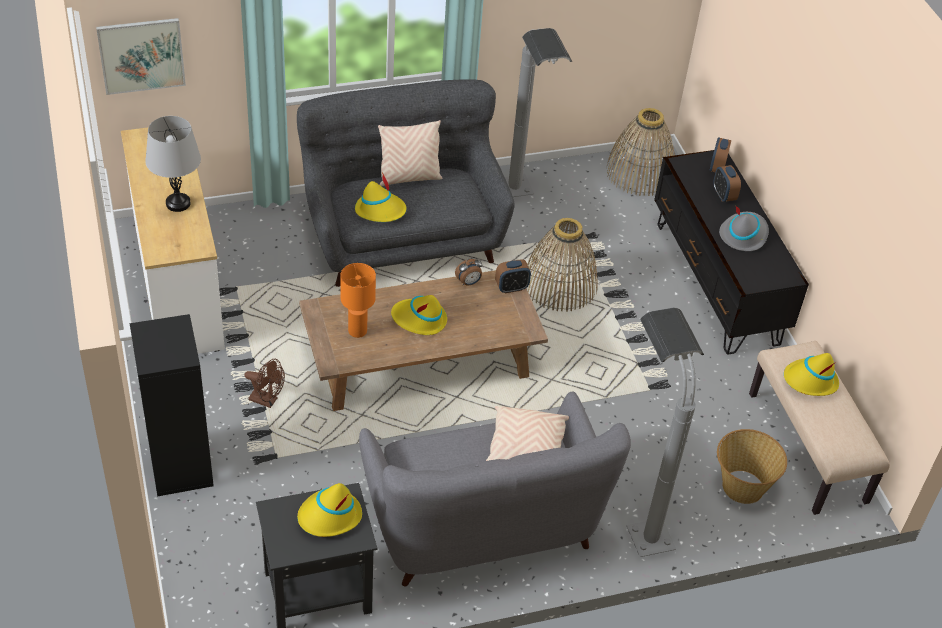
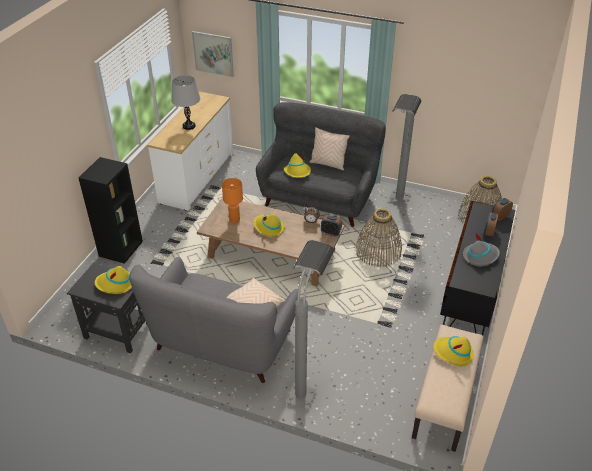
camera: 40 degrees right, 5 degrees down
(267, 400) = (184, 239): brown fan -> none
(742, 486) = (382, 399): basket -> none

